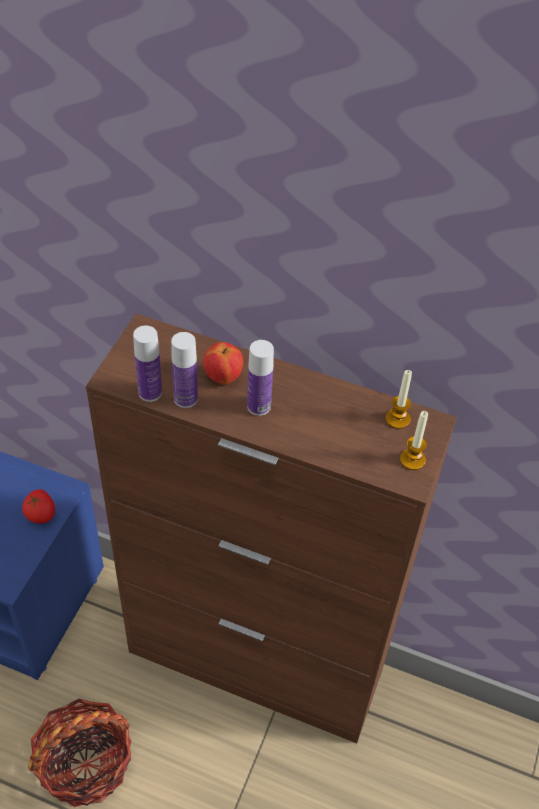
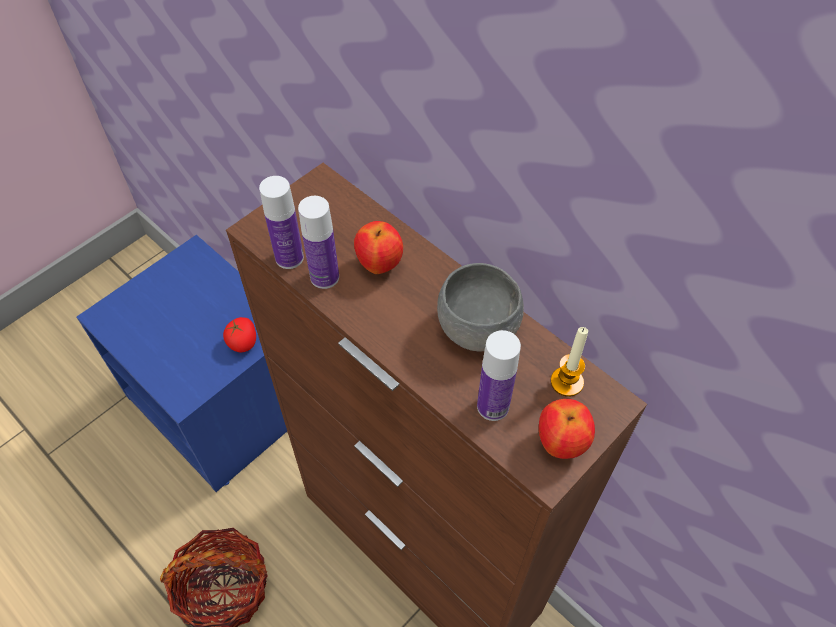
camera: 25 degrees right, 5 degrees up
(258, 406) = (403, 312): bottle -> bottle (493, 406)
(318, 401) = (478, 328): none -> grey bowl
(412, 459) = (561, 443): candle -> apple

